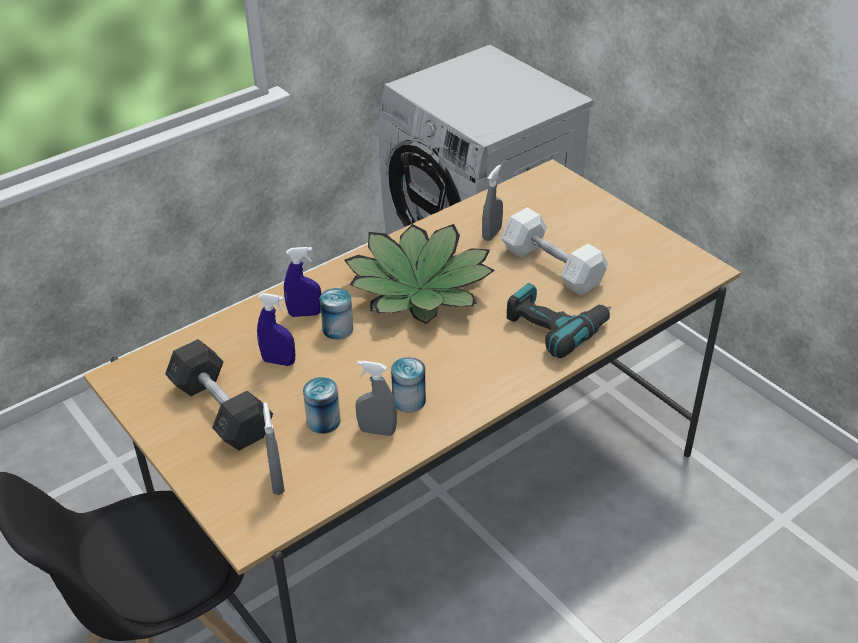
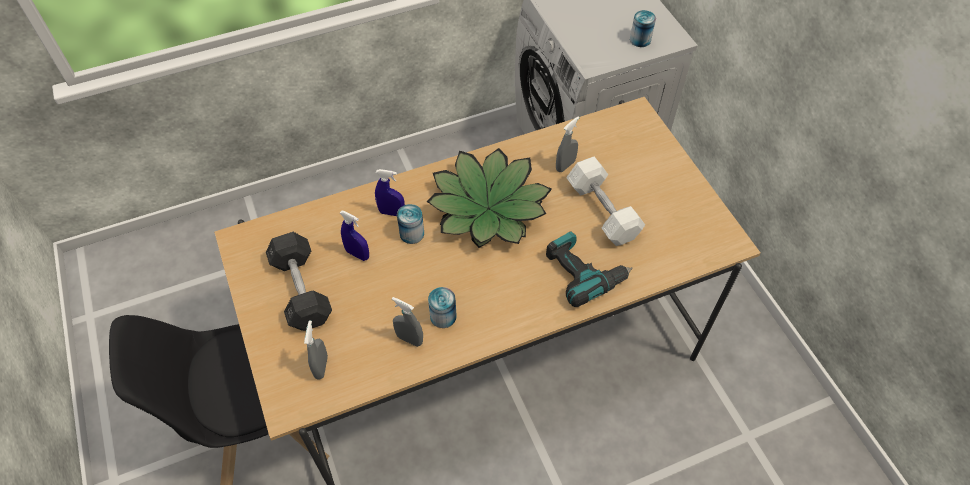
camera: 15 degrees right, 15 degrees up
(323, 421) = (373, 319): can -> can (640, 40)

